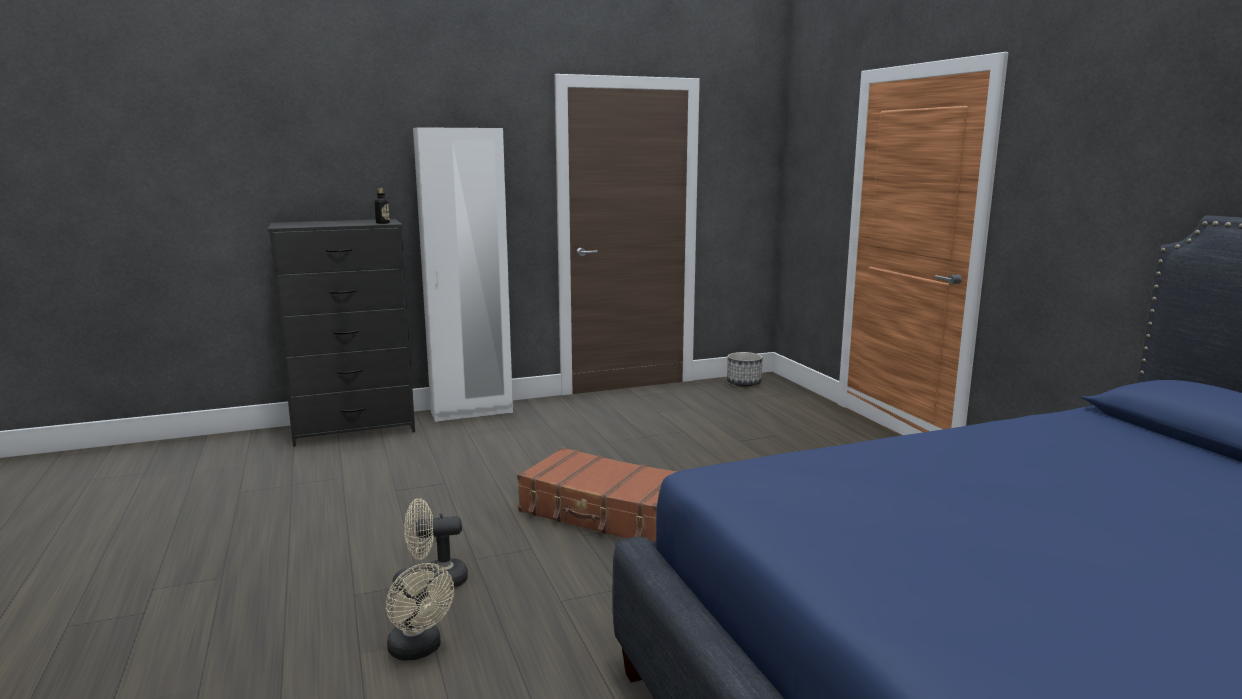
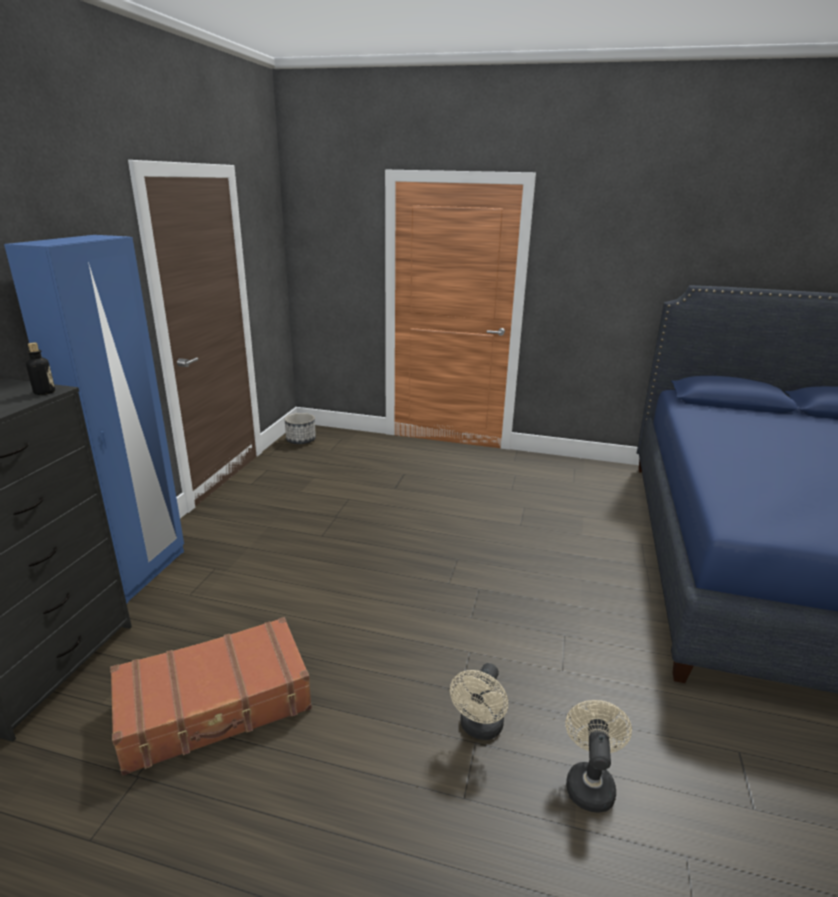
camera: 55 degrees left, 10 degrees up
(418, 650) = (589, 782): beige fan -> beige fan turned 75 degrees counterclockwise
(472, 412) = (142, 573): white wardrobe -> blue wardrobe
(605, 513) = (446, 592): brown suitcase -> brown suitcase (216, 706)

